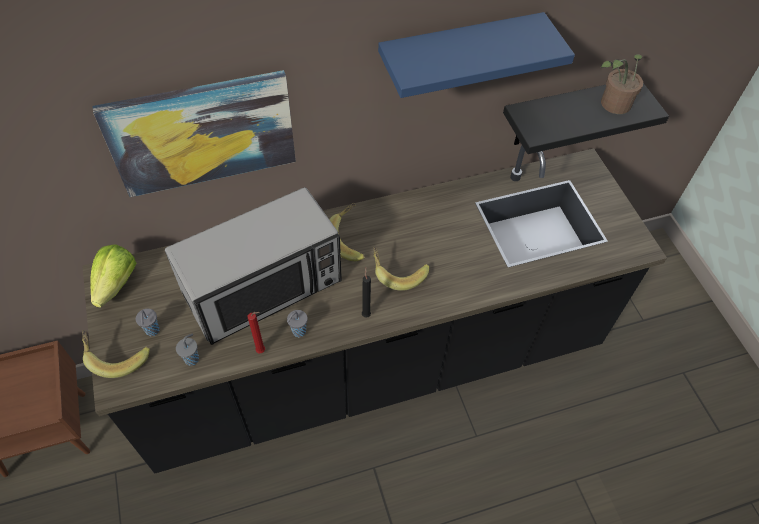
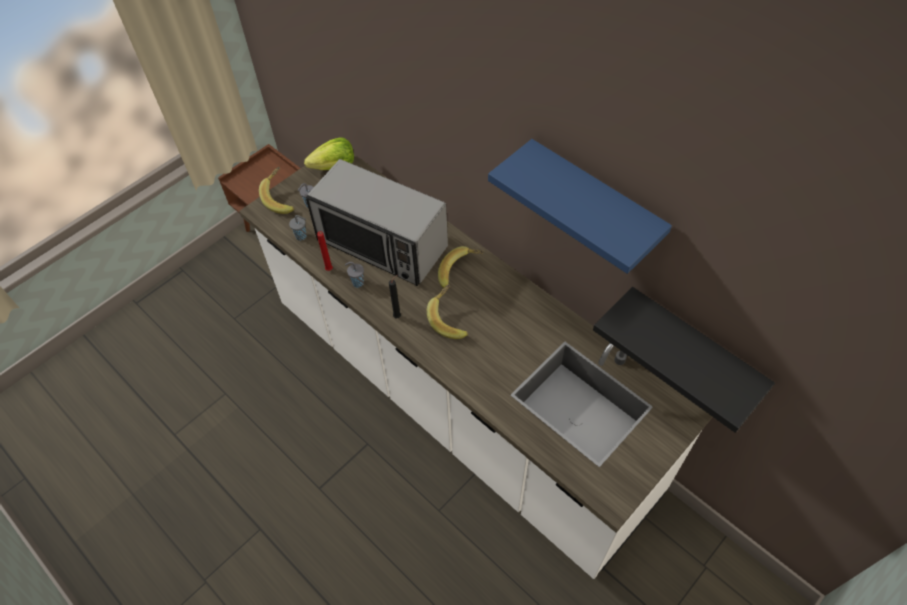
camera: 65 degrees right, 0 degrees up
(202, 133) = (414, 111): picture -> none
(375, 364) = (457, 399): black counter -> white counter
(612, 105) = (708, 371): potted plant -> none

